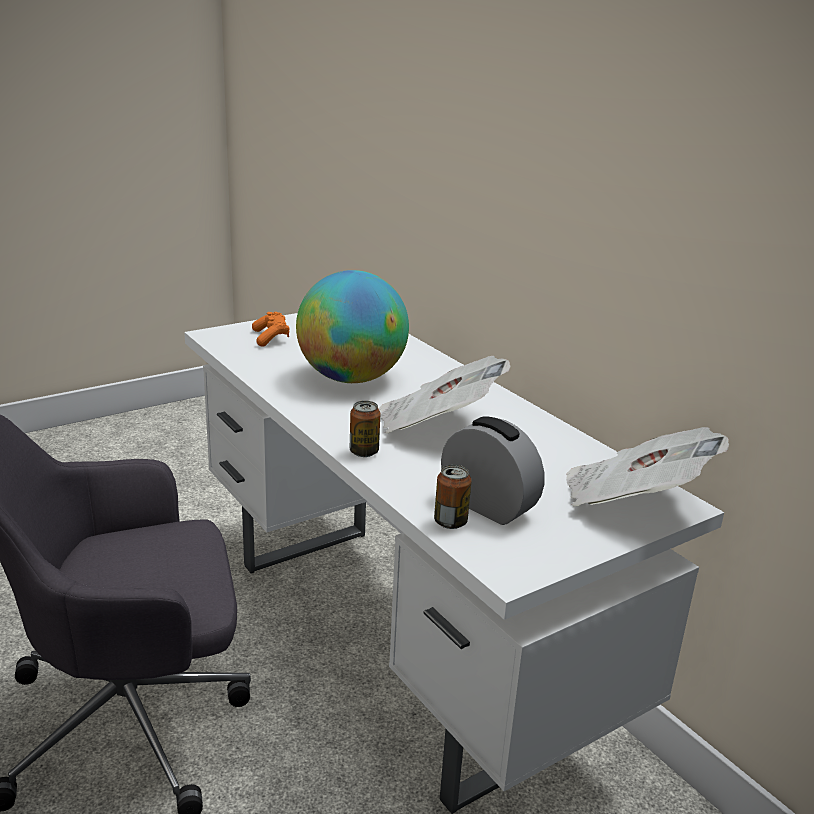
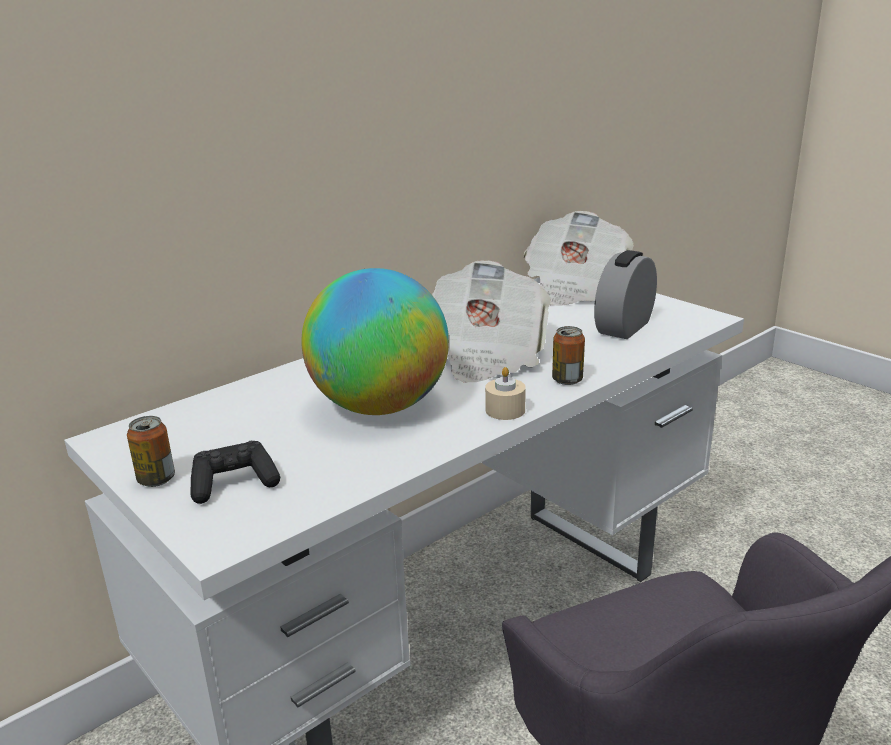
camera: 95 degrees left, 0 degrees up
(271, 338) = (234, 484): orange game controller -> black game controller
(320, 419) = (505, 410): none -> beige candle
(450, 522) = (661, 338): can -> can (156, 479)

